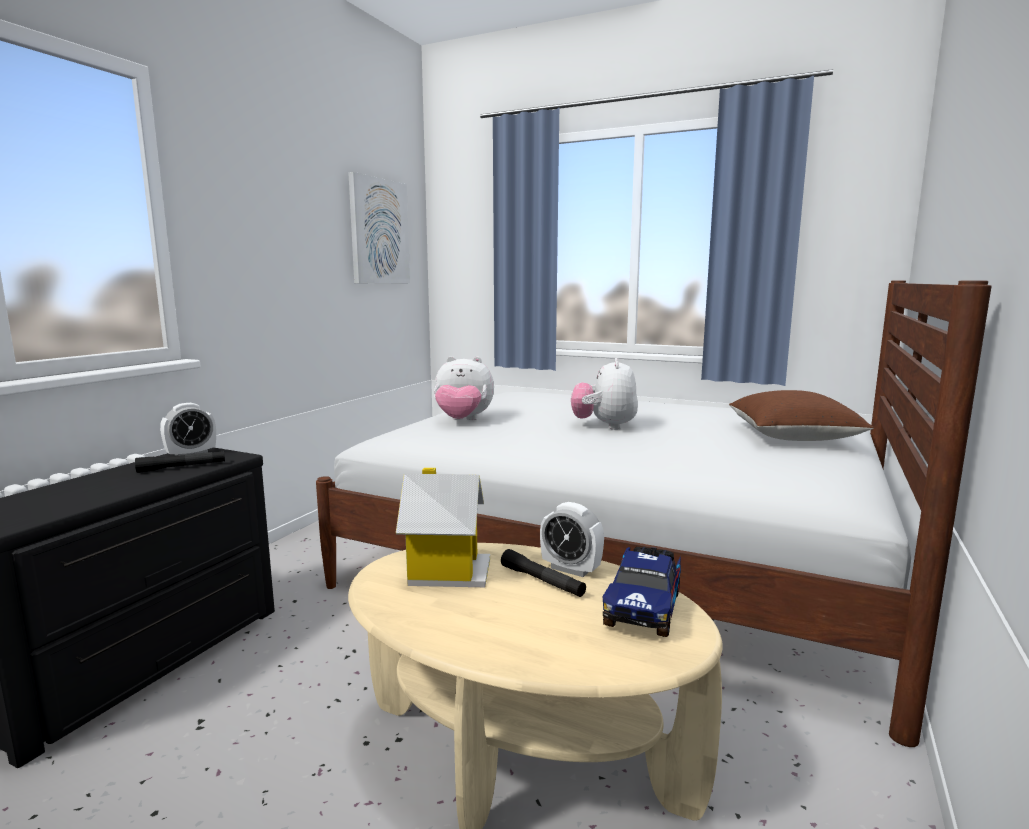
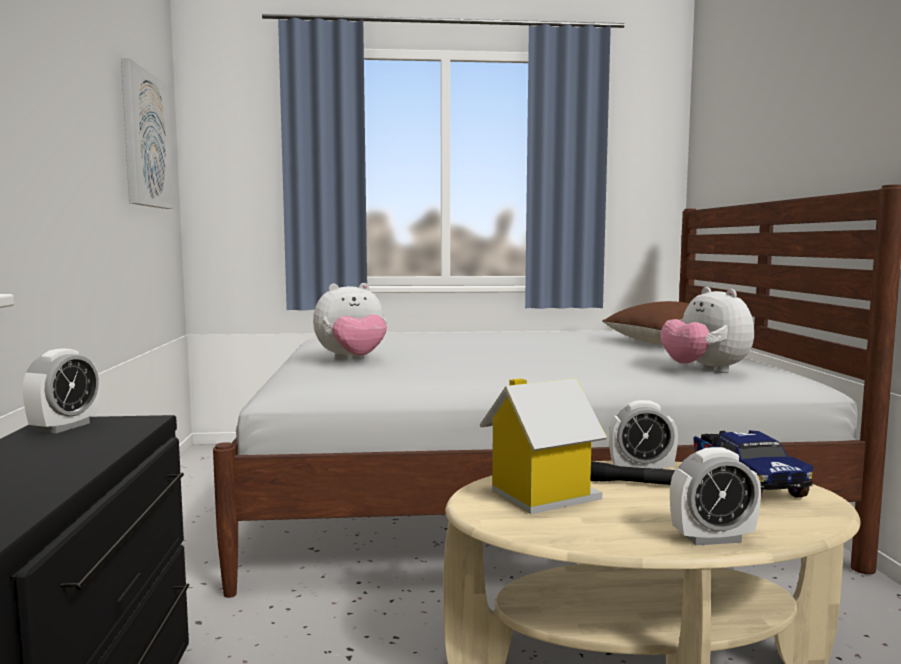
camera: 30 degrees left, 5 degrees down
(182, 467) = (91, 440): black flashlight -> none
(498, 651) = (712, 538): none -> alarm clock
(604, 426) = (508, 350): plush toy -> plush toy (705, 371)

